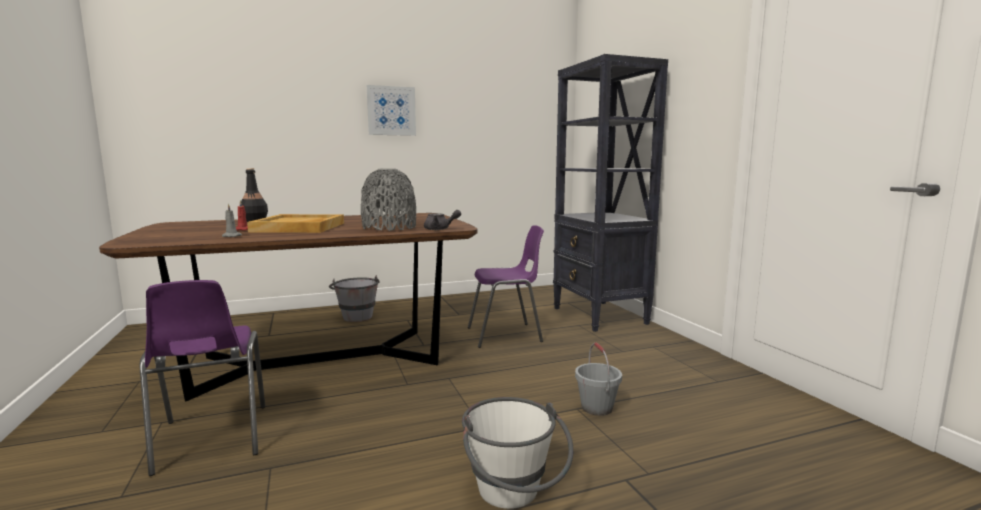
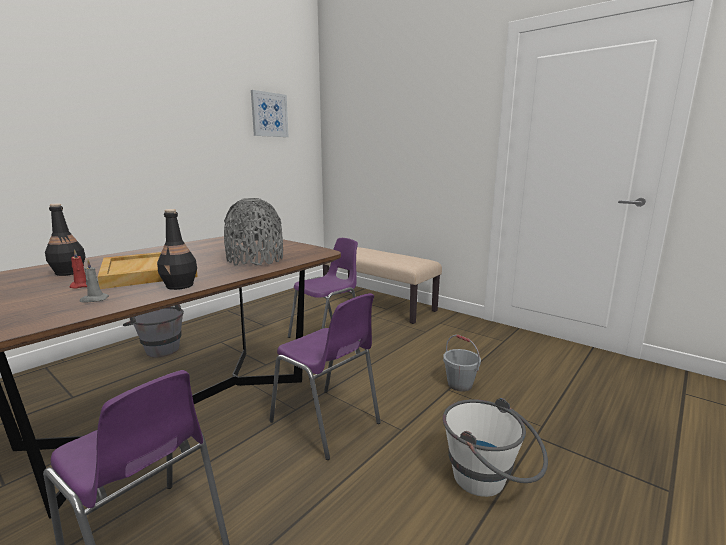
camera: 30 degrees left, 5 degrees up
(296, 235) = (180, 285): none -> black bottle
(391, 111) = (160, 124): picture -> picture (269, 114)
(420, 402) = (327, 423): none -> purple chair
(440, 229) = (310, 256): grey teapot -> none
(599, 316) = (379, 304): black bookcase -> beige bench

